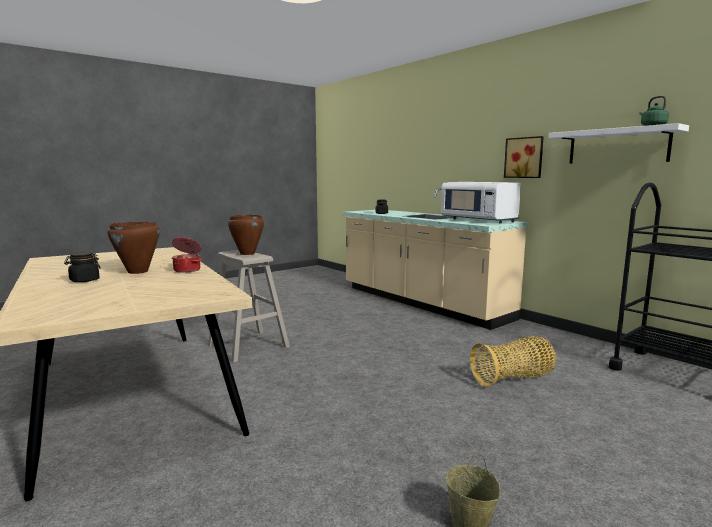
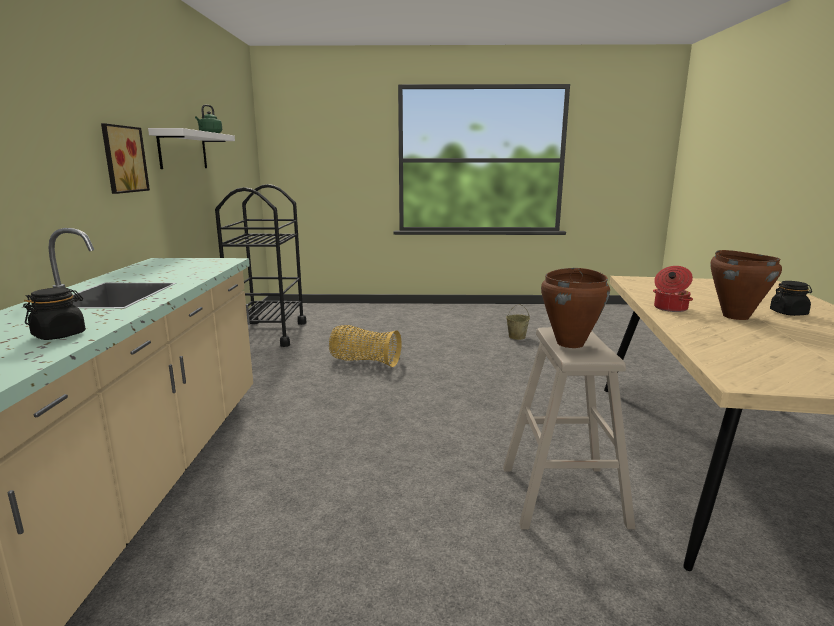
camera: 140 degrees left, 5 degrees up
(479, 220) = (165, 268): white microwave -> none

